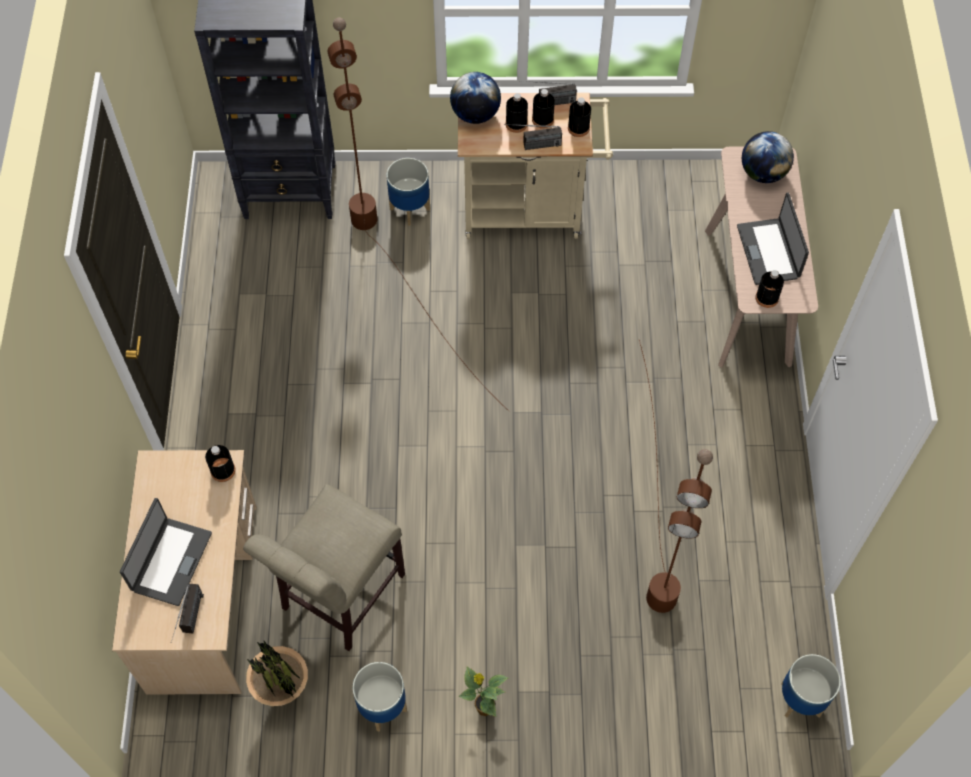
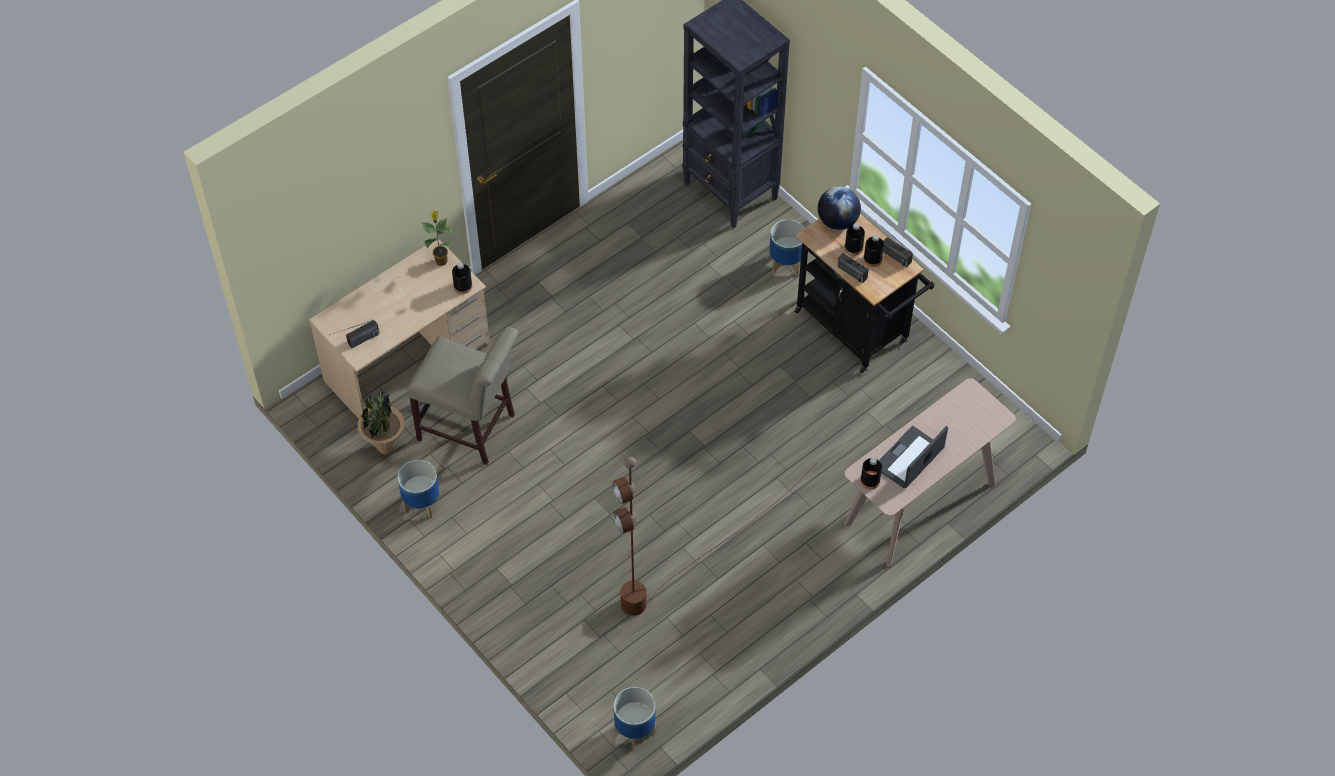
camera: 50 degrees right, 5 degrees down
(170, 561) = (384, 305): laptop -> none
(338, 596) = (471, 429): beige chair -> beige chair turned 150 degrees counterclockwise
(400, 271) = (732, 294): brown floor lamp -> none
(483, 708) = (468, 557): potted plant -> potted plant (441, 260)
(530, 211) = (856, 331): beige cart -> black cart
(578, 128) = (887, 283): black bottle -> none
(763, 173) = (973, 414): globe -> none

